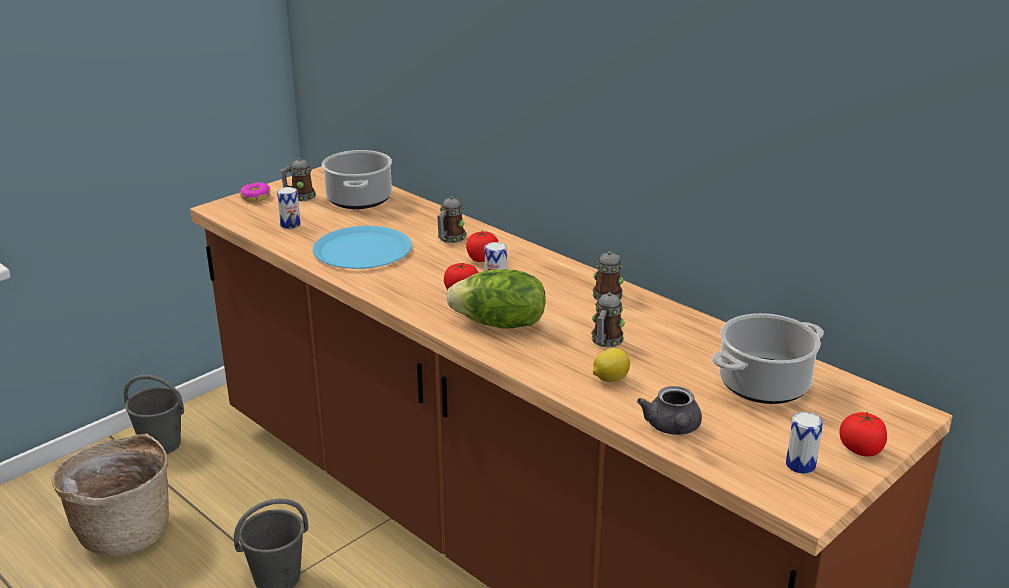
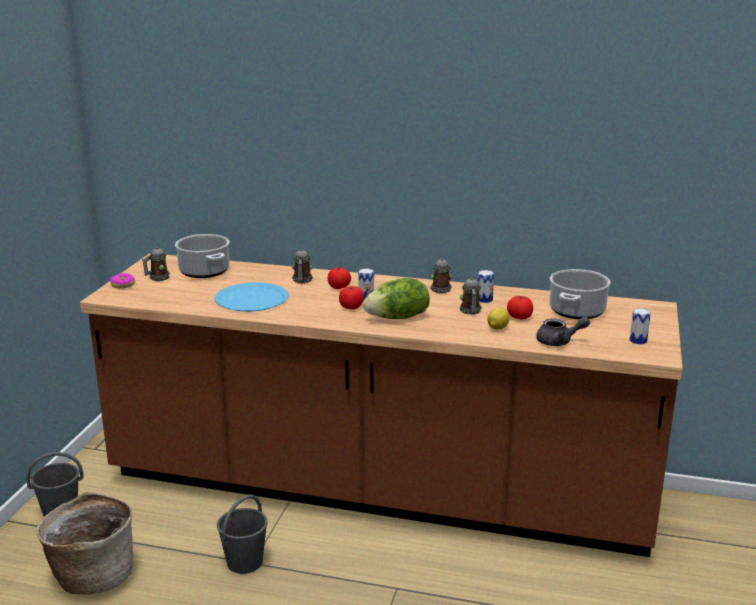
camera: 30 degrees left, 5 degrees down
(290, 225) = (176, 295): can -> can (484, 300)
(672, 428) = (559, 342): grey teapot -> grey teapot turned 60 degrees counterclockwise
(860, 449) = (656, 327): tomato -> tomato (519, 317)

